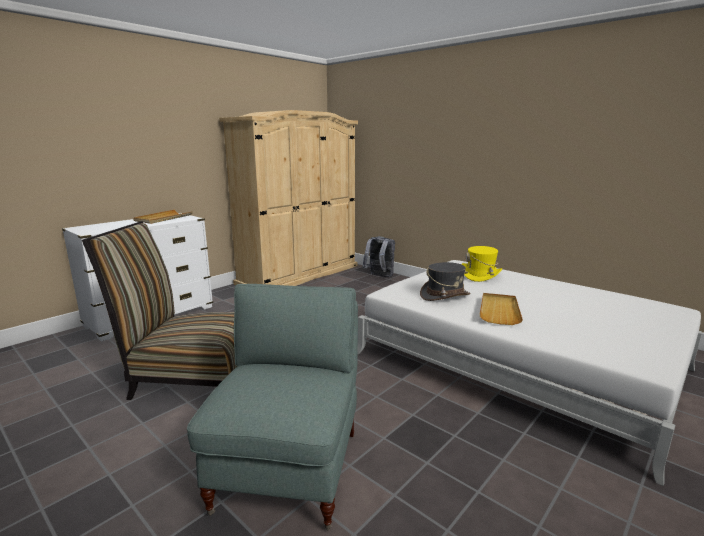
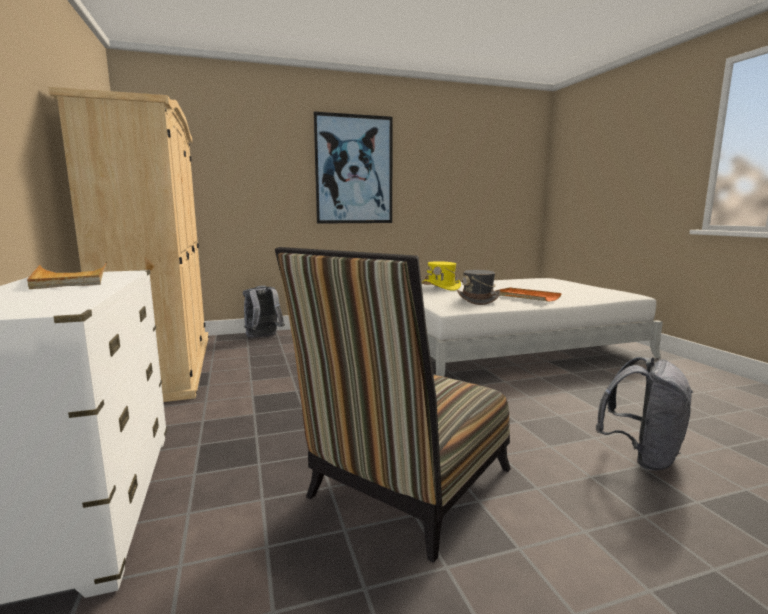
camera: 60 degrees left, 5 degrees down
(289, 469) = (641, 456): grey armchair -> grey backpack
(473, 141) = (354, 170): none -> picture
(499, 310) = (526, 296): beige tray -> orange tray

